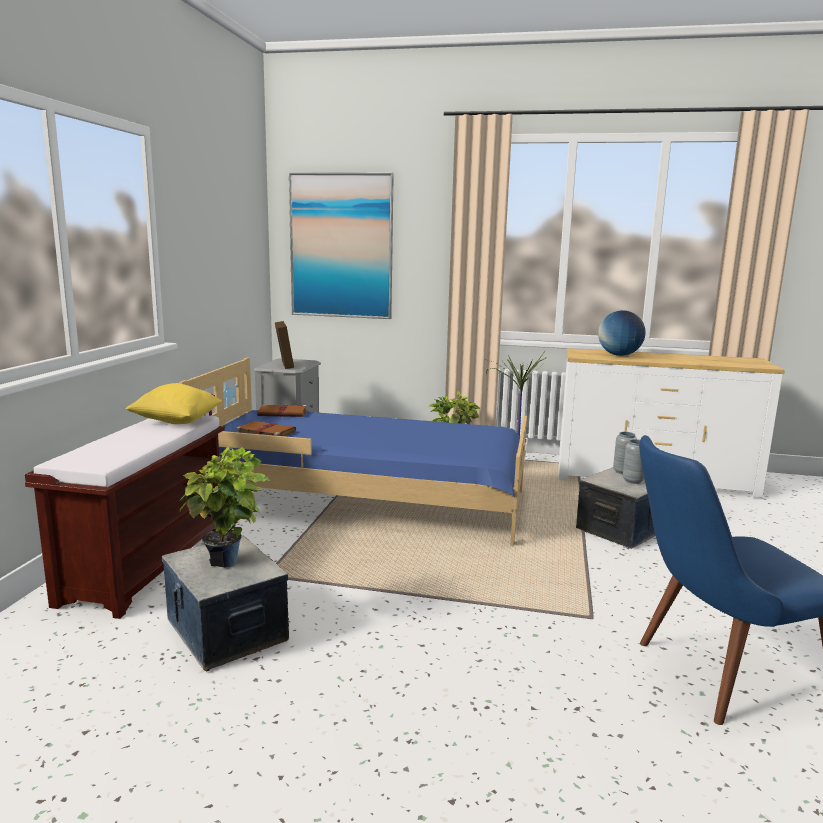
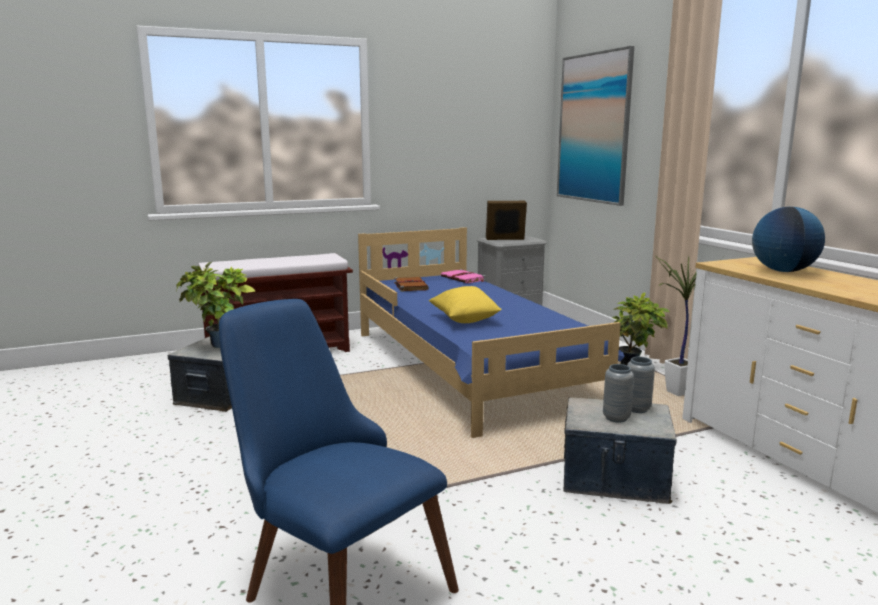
camera: 55 degrees right, 0 degrees up
(176, 421) = (318, 258): yellow pillow -> yellow pillow (464, 320)
(283, 413) = (463, 278): brown book -> pink book
(284, 365) = (505, 239): picture frame -> picture frame turned 135 degrees counterclockwise

